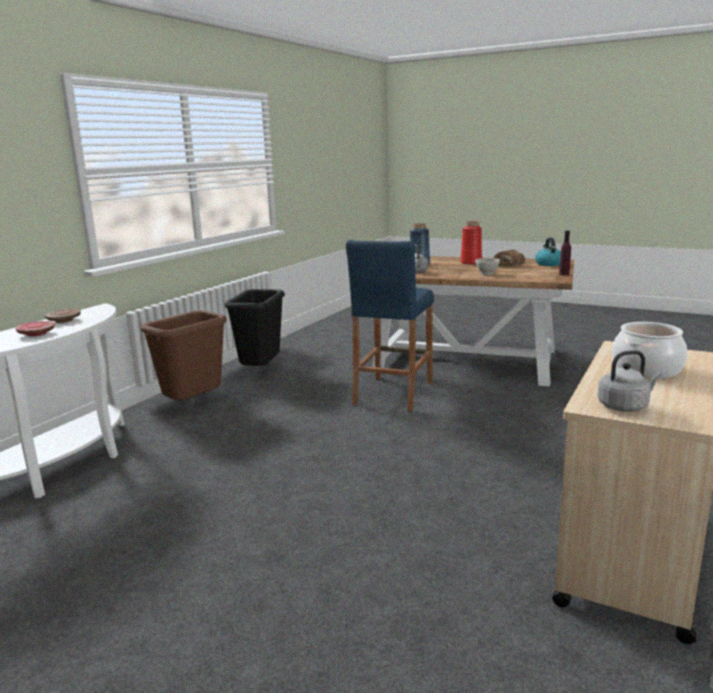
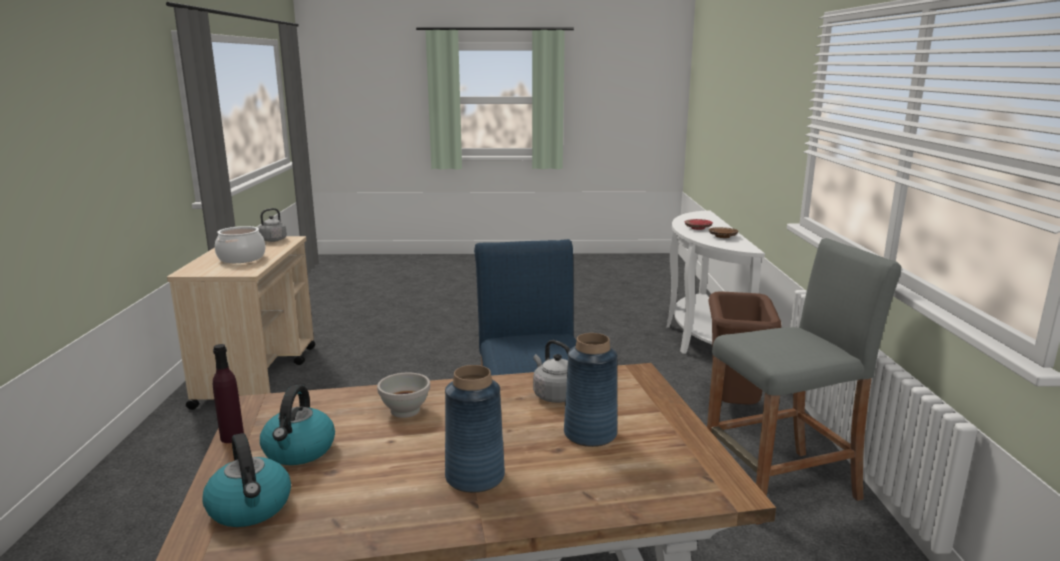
camera: 150 degrees right, 0 degrees up
(261, 371) = (780, 485): black trash can -> grey stool
(471, 262) = (474, 477): red vase -> blue vase
(508, 264) = (368, 486): bread -> none
(534, 270) = (299, 451): none -> kettle

